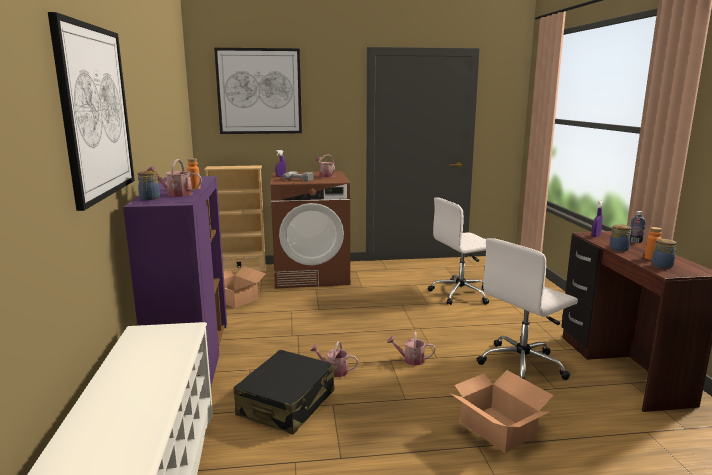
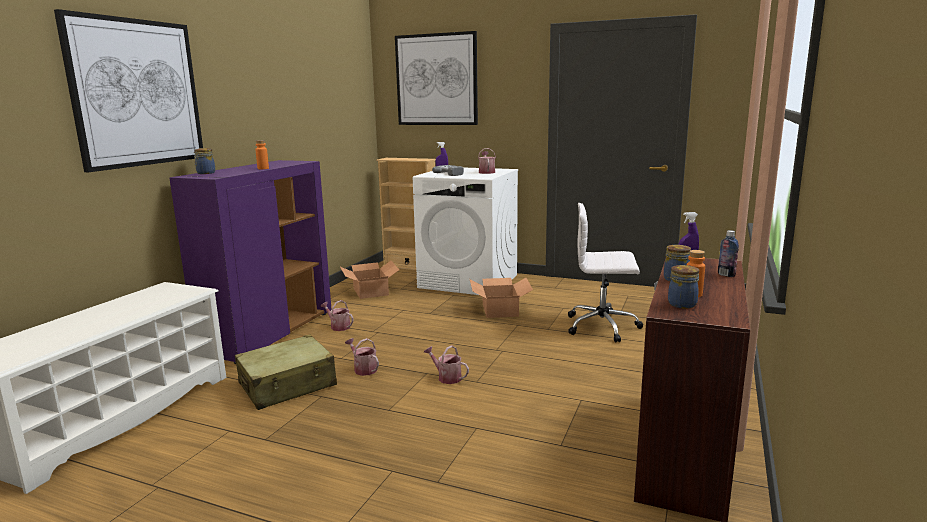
camera: 30 degrees right, 0 degrees up
(176, 194) = (233, 171): watering can -> watering can (338, 326)
(287, 403) = (288, 385): black suitcase -> beige suitcase
(311, 275) = (469, 281): brown washing machine -> white washing machine
(497, 429) = (434, 463): cardboard box -> cardboard box (499, 310)
(522, 364) = (561, 412): white office chair -> none

